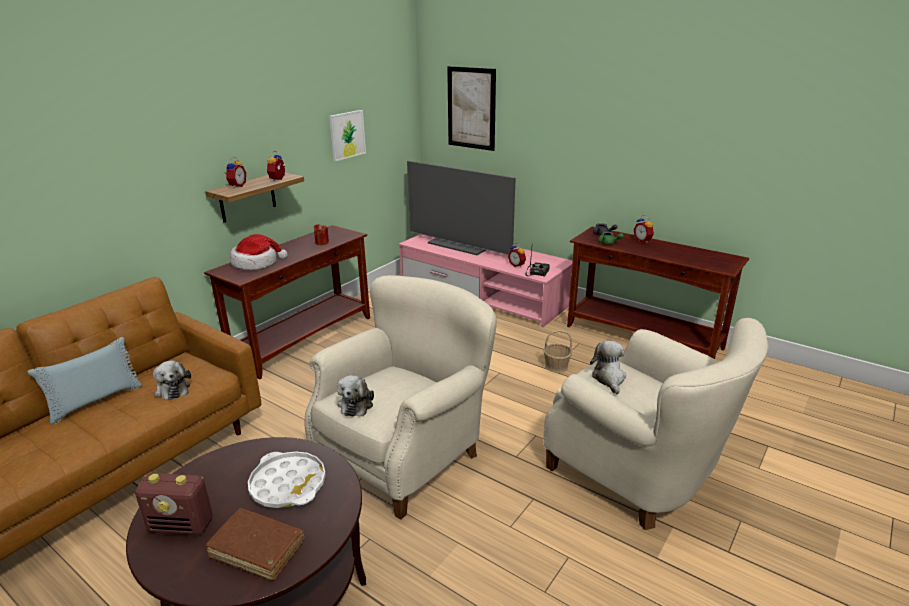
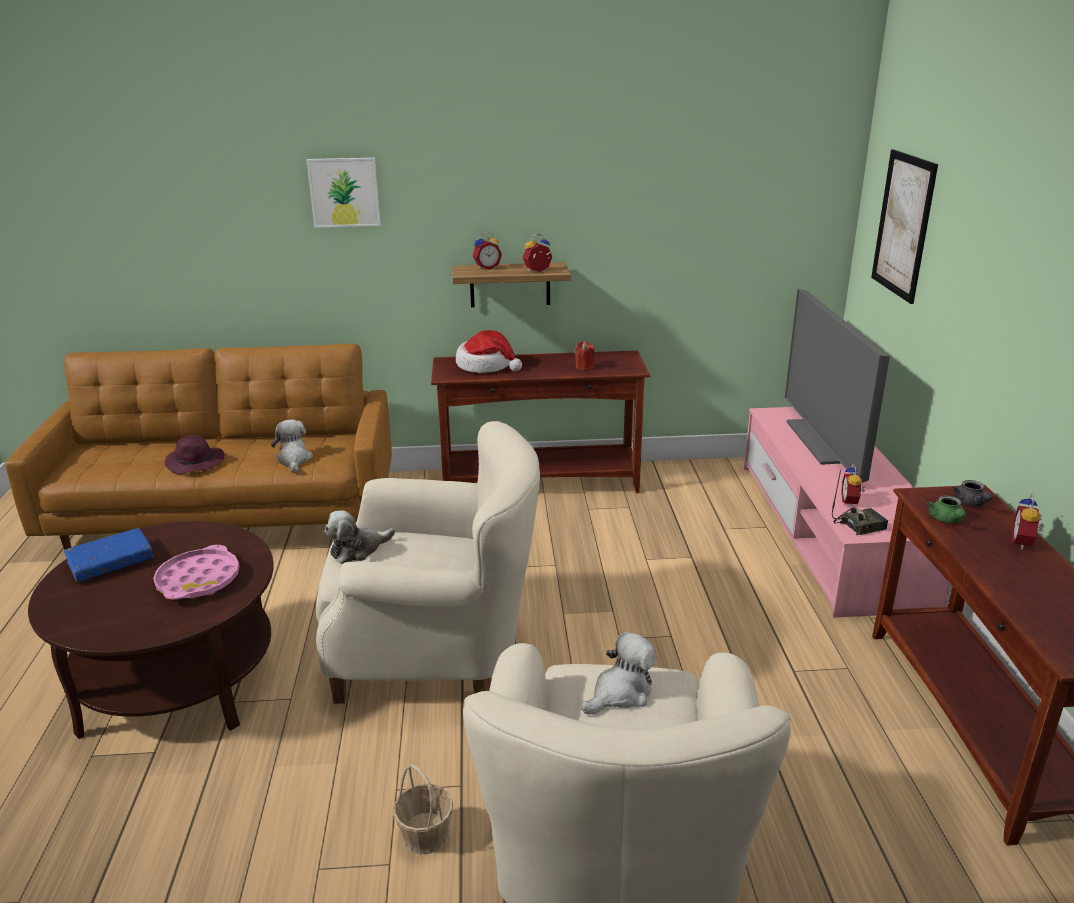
camera: 50 degrees right, 0 degrees up
(80, 434) = (196, 463): none -> purple hat
(95, 401) = (244, 443): blue pillow -> none
(172, 389) = (294, 460): plush toy -> plush toy turned 150 degrees clockwise
(182, 526) = (111, 562): radio -> blue book
(257, 549) = (107, 610): brown book -> none
(288, 485) = (198, 580): white tray -> pink tray
(347, 135) = (692, 231): picture -> picture (344, 192)
(556, 366) = (755, 674): basket -> basket (425, 834)

